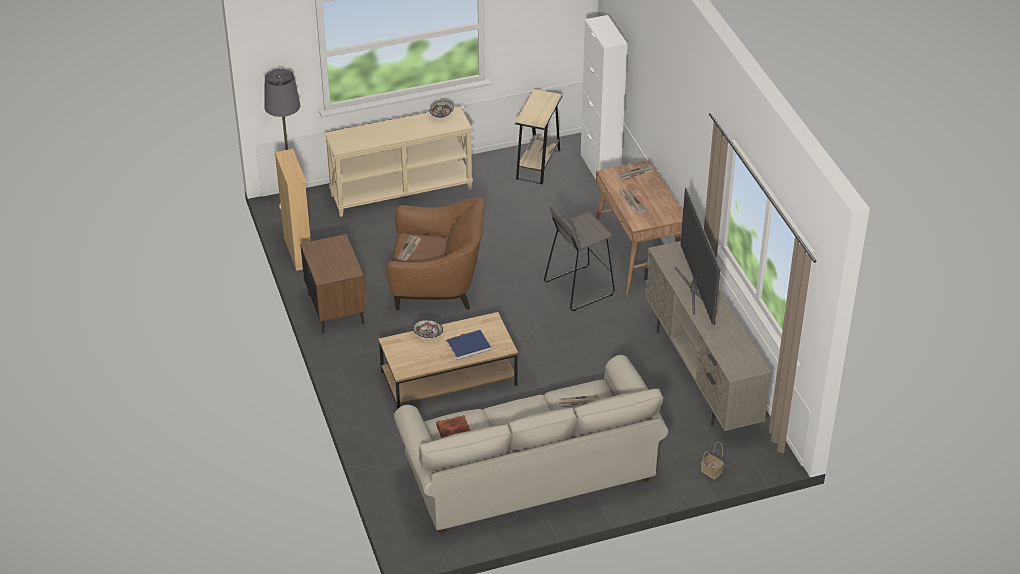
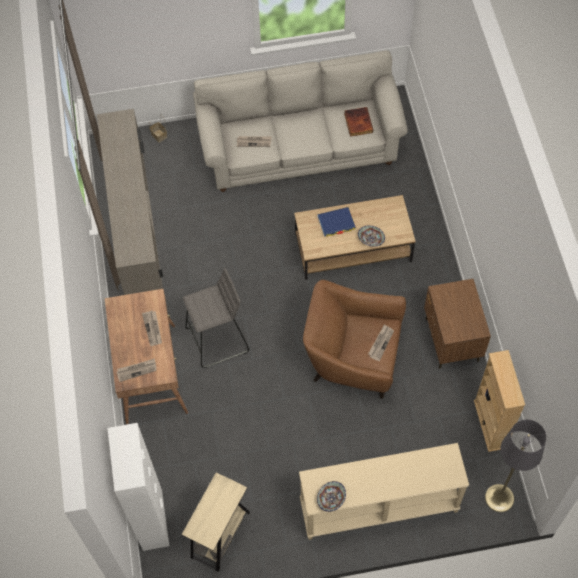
camera: 170 degrees left, 20 degrees up
(695, 289) = (128, 205): television -> none

